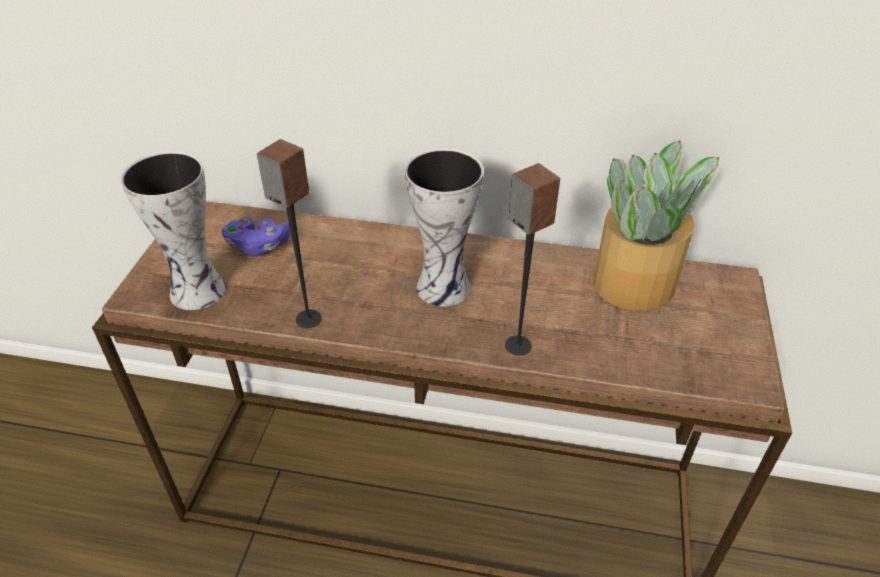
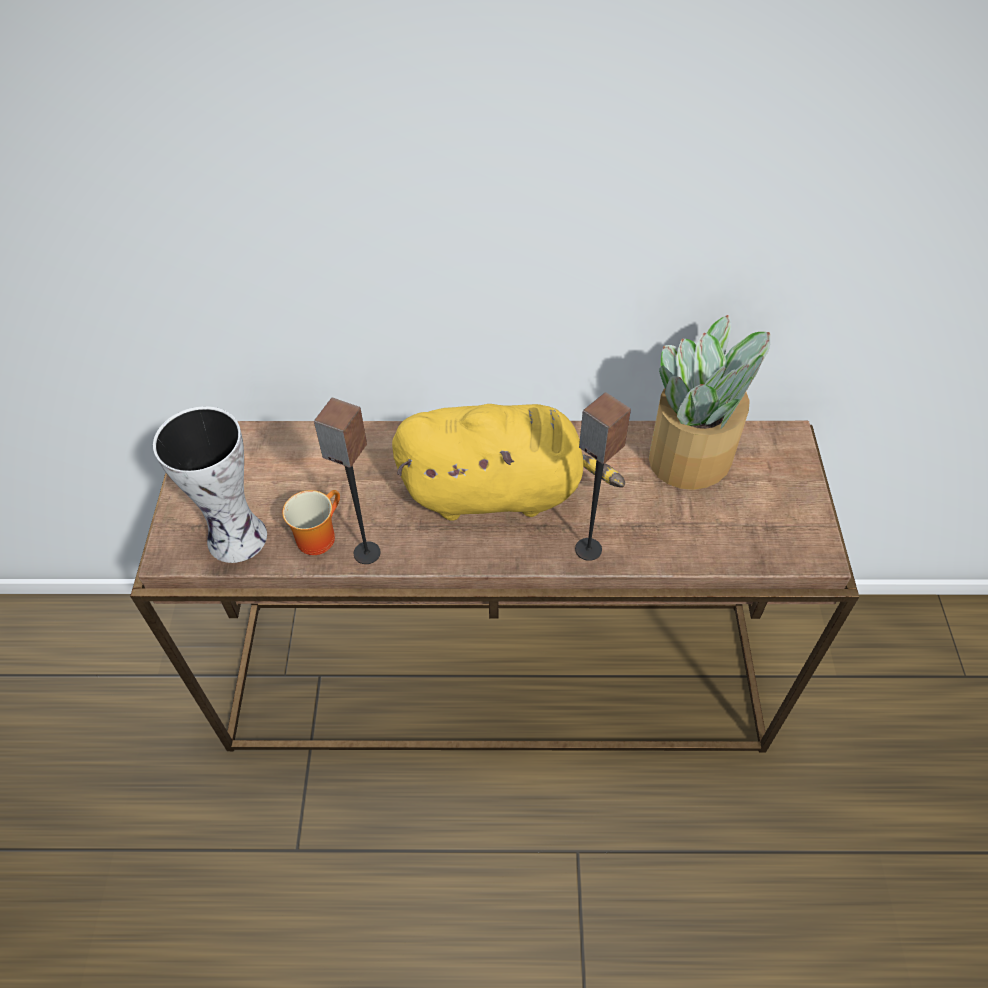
camera: 10 degrees left, 10 degrees up
(258, 246) = (285, 472): purple game controller -> none
(268, 298) = (317, 535): none -> mug
(445, 286) = (499, 491): vase -> yellow plush toy

